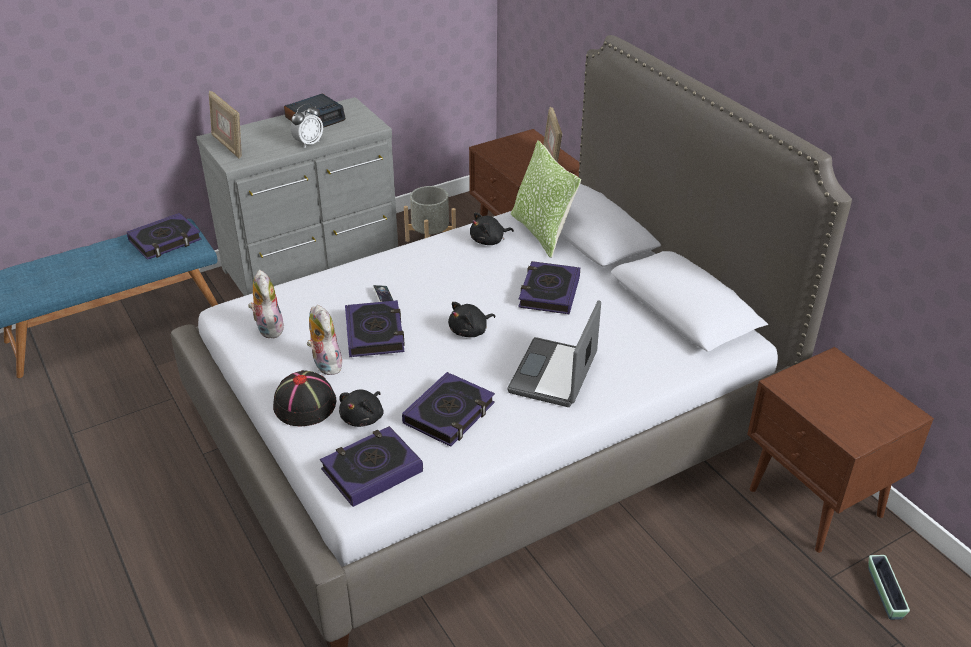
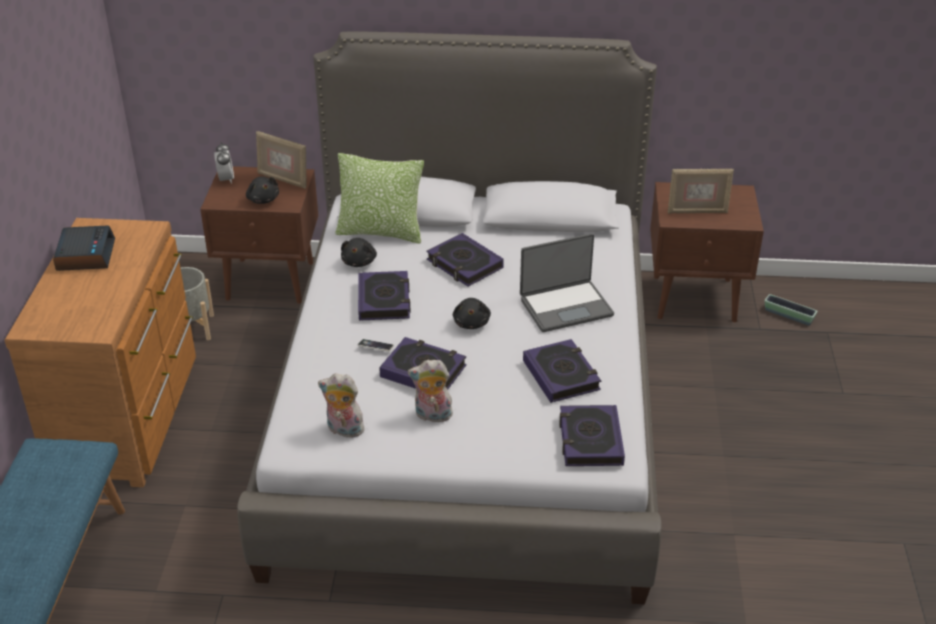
camera: 55 degrees left, 0 degrees up
(165, 241) = (57, 467): book -> book (384, 300)
(228, 146) = (60, 324): picture frame -> picture frame (697, 211)
(305, 404) = (475, 446): black hat -> none
(308, 143) = (128, 275): alarm clock -> alarm clock (226, 179)
(314, 266) = (130, 416): grey dresser -> brown dresser
(363, 418) = (523, 421): black plush toy -> black plush toy (263, 199)
(554, 374) = (565, 306): laptop -> laptop turned 75 degrees counterclockwise

